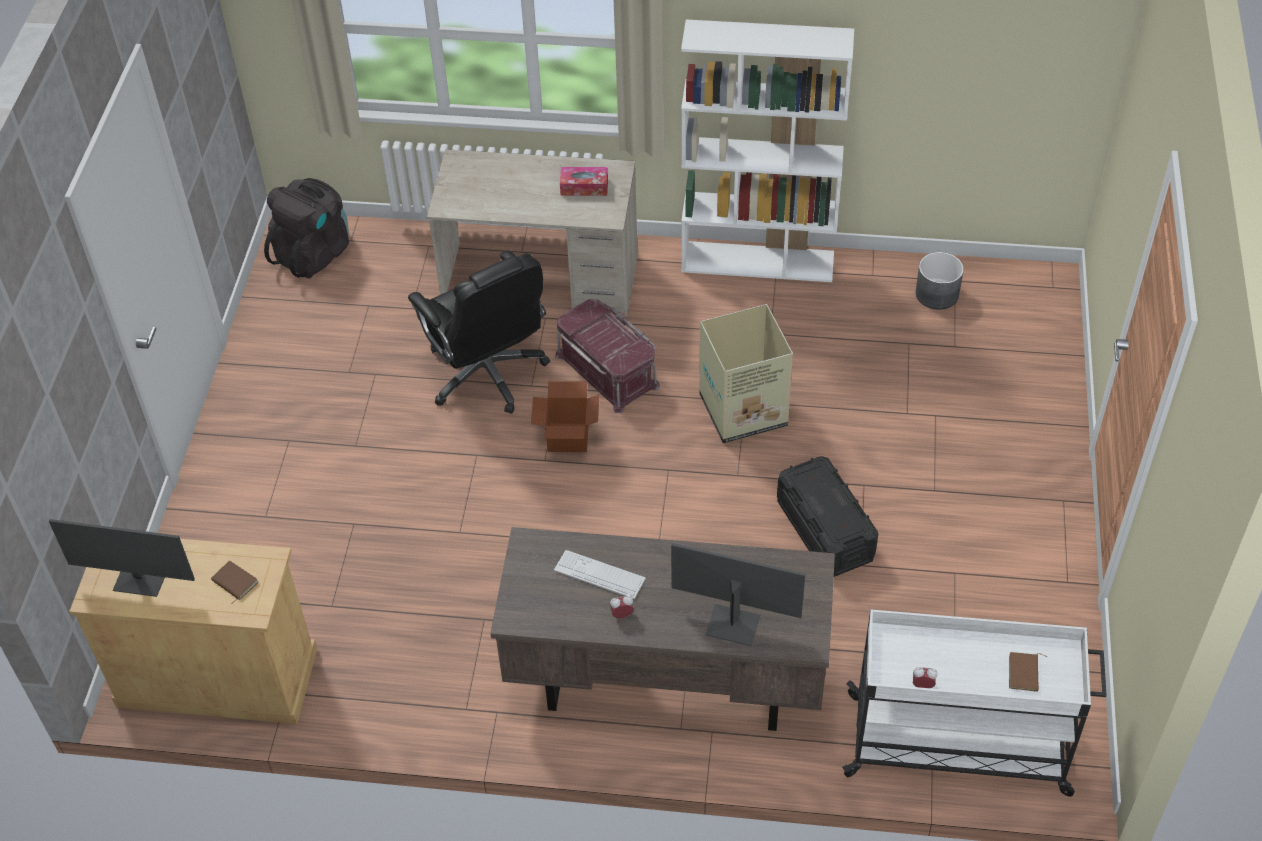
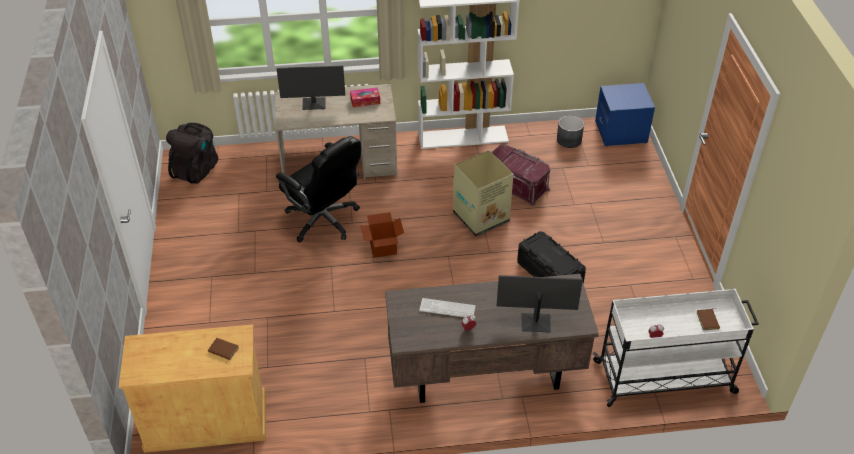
camera: 15 degrees left, 5 degrees down
(141, 580) = (161, 359): monitor -> monitor (314, 104)
(608, 369) = (395, 207): red storage box -> red storage box (517, 184)
(1032, 294) = (621, 132): none -> blue nightstand

